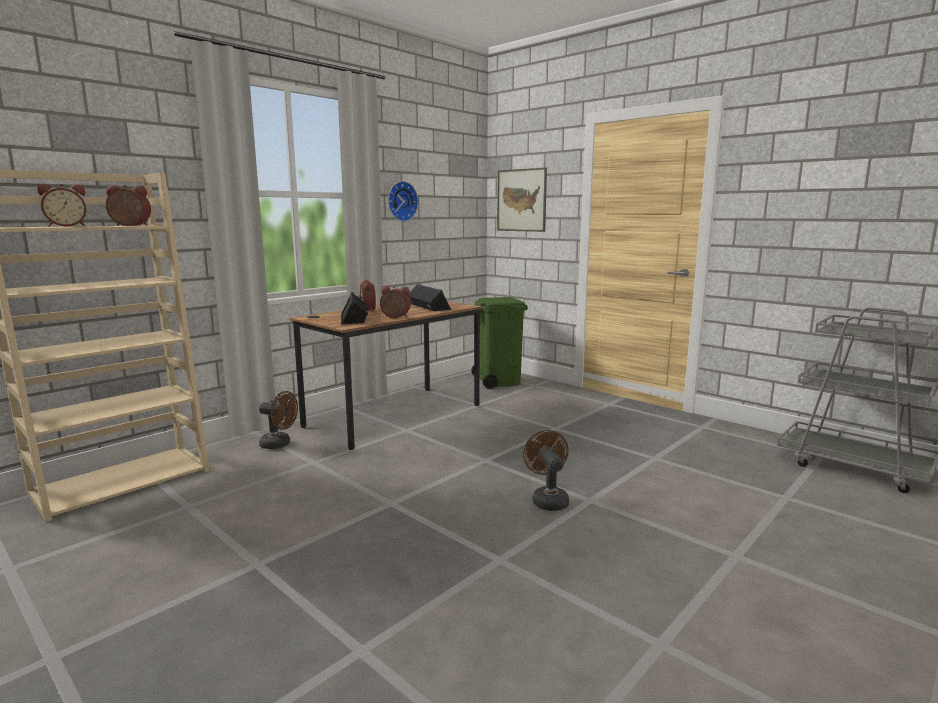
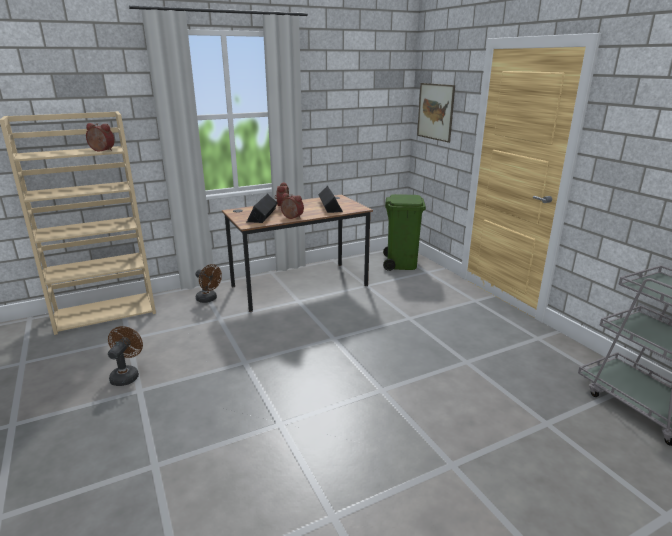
camera: 20 degrees right, 10 degrees up
(67, 226) = (64, 151): alarm clock -> none
(401, 201) = (325, 115): wall clock -> none
(547, 499) = (351, 382): brown fan -> brown fan (126, 375)

